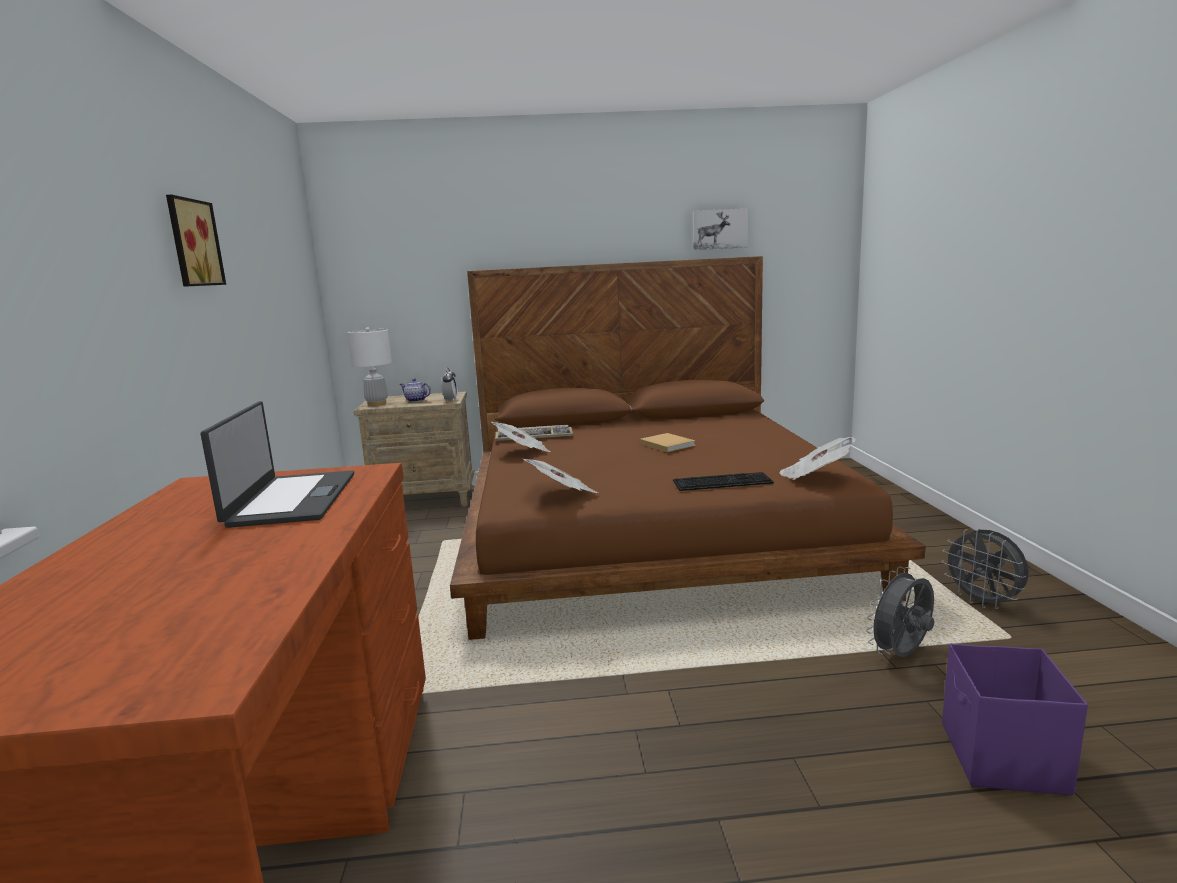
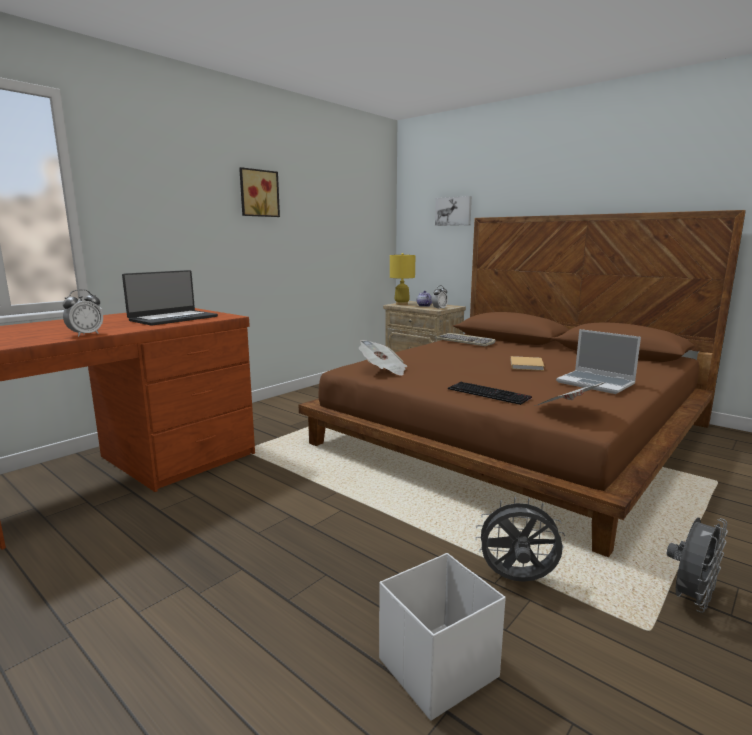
camera: 45 degrees right, 0 degrees up
(286, 573) = (86, 334): none -> alarm clock
(376, 403) = (401, 304): white table lamp -> yellow table lamp
(523, 451) = (432, 347): newspaper -> none
(719, 229) = (703, 182): picture -> picture (453, 211)
(762, 445) = (596, 383): none -> laptop
(983, 602) = (691, 599): grey fan -> grey fan turned 150 degrees counterclockwise
(1002, 759) = (436, 669): purple storage box -> white storage box

